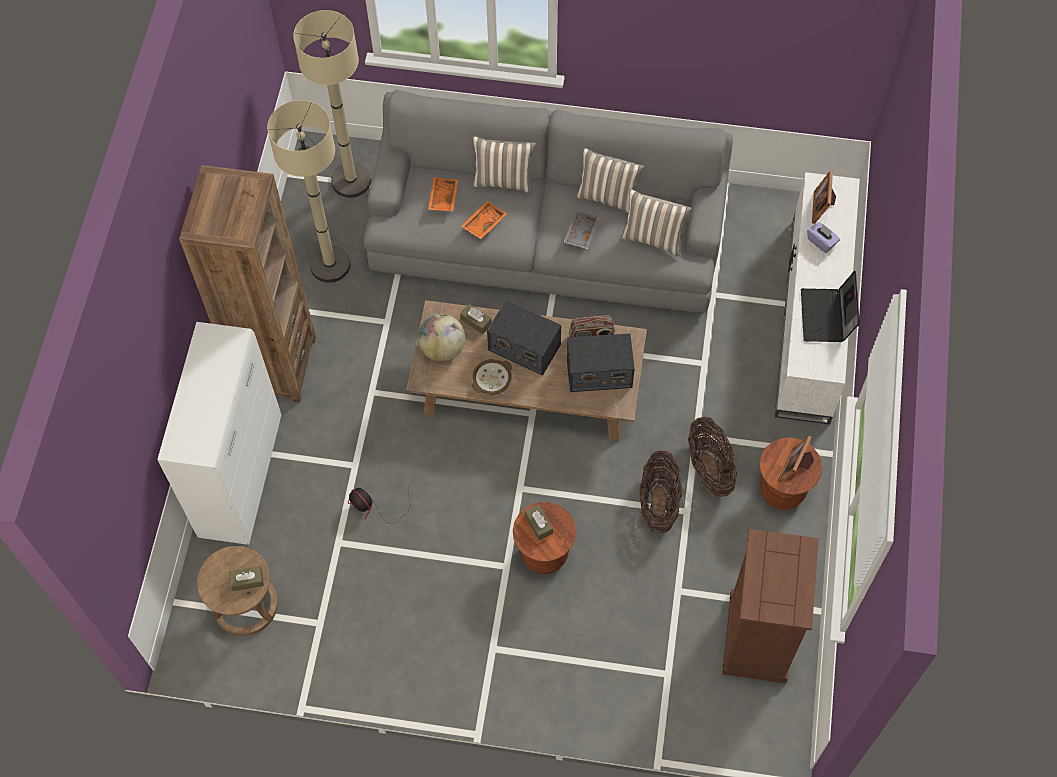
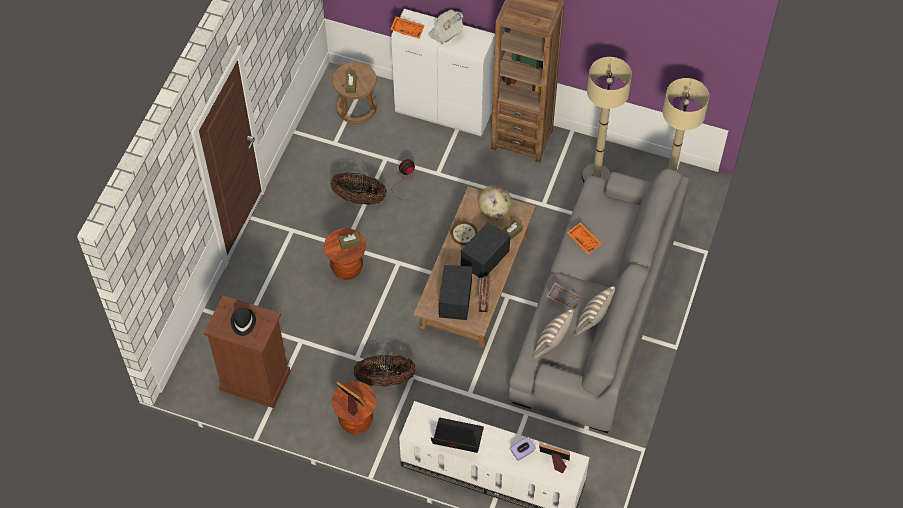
camera: 100 degrees right, 5 degrees down
(203, 389) = (445, 33): none -> newspaper
(442, 197) = (610, 219): orange tray -> orange tray (407, 30)
(504, 180) = (619, 258): pillow -> none
(658, 502) = (367, 342): basket -> basket (359, 198)
(779, 576) = (243, 322): none -> black hat

